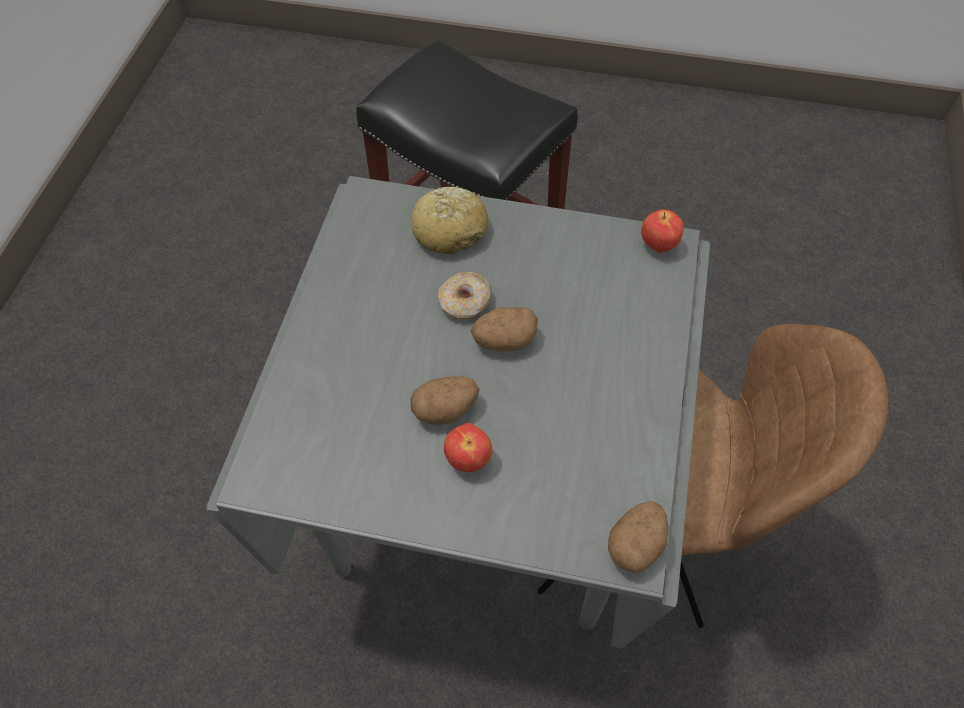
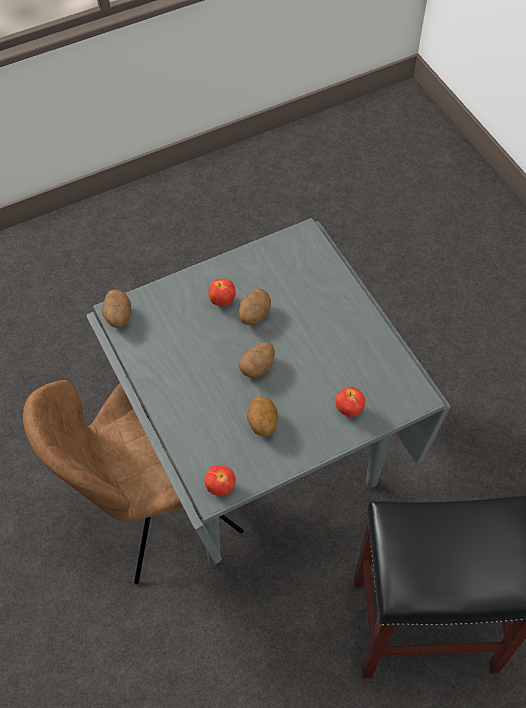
camera: 140 degrees right, 0 degrees up
(450, 230) = (348, 410): bread -> apple
(465, 302) = (297, 373): donut -> none
(557, 276) = (262, 423): none -> potato

